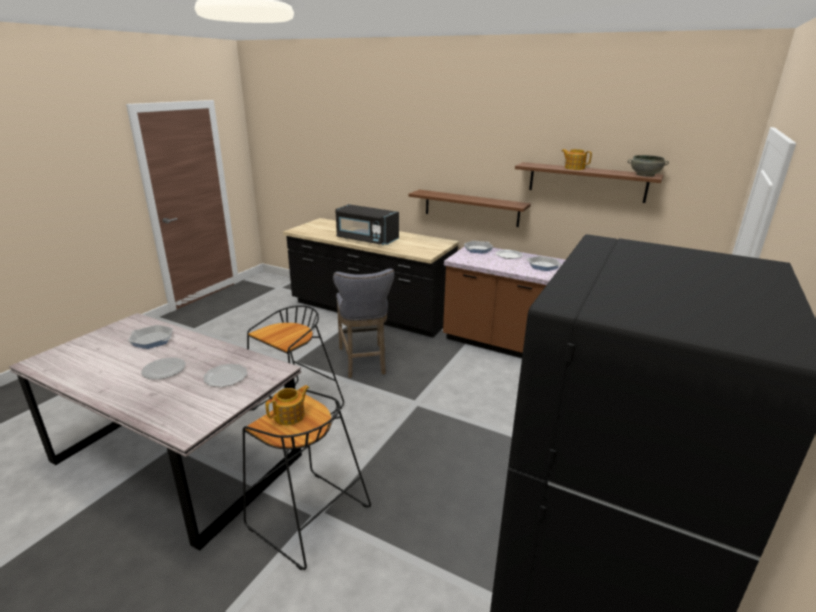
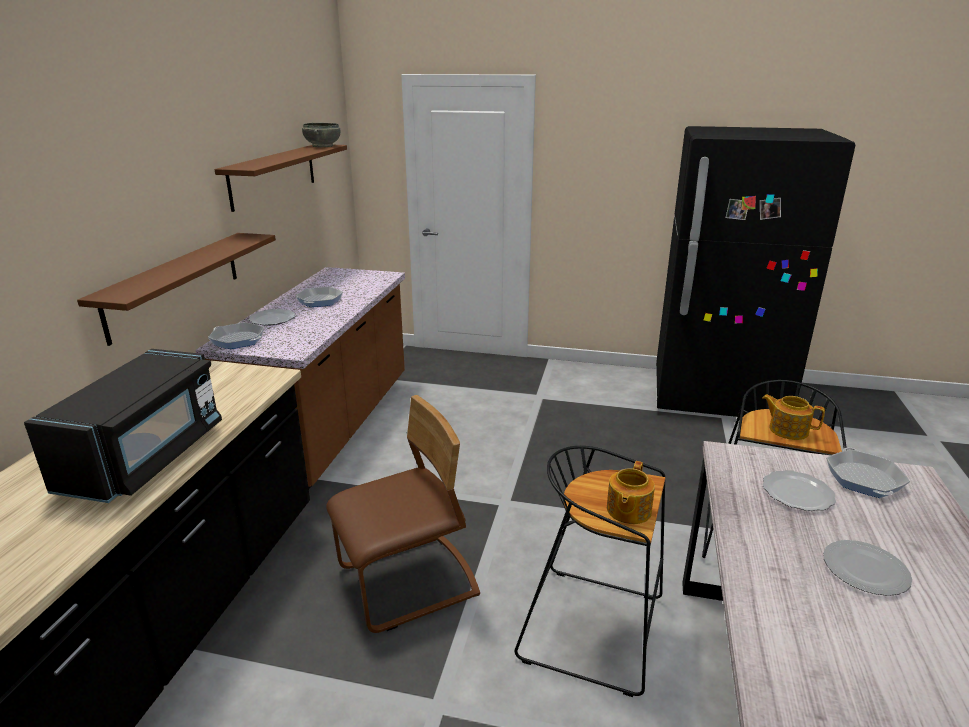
camera: 105 degrees left, 0 degrees up
(152, 340) = (821, 658): frying pan -> frying pan (864, 479)
(363, 362) = (408, 583): grey stool -> brown chair
(574, 168) = (277, 157): teapot -> teapot (627, 510)

